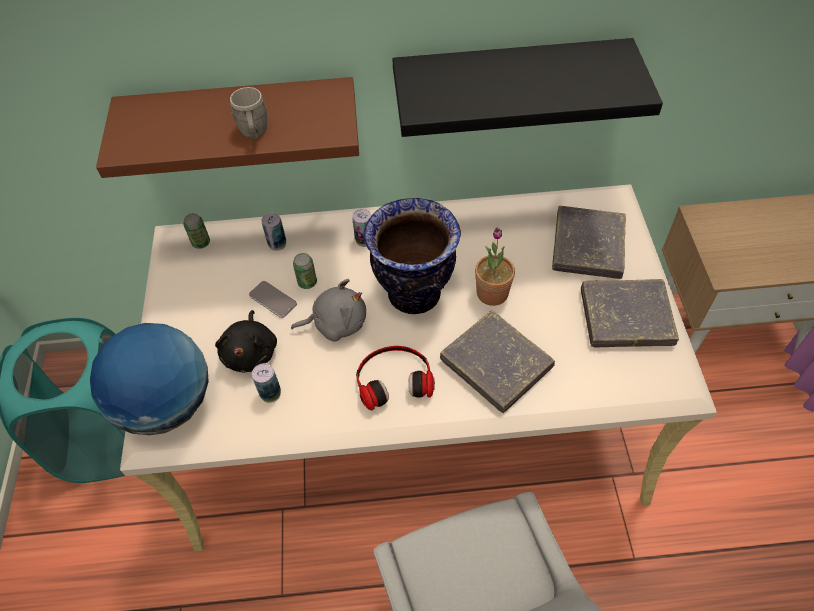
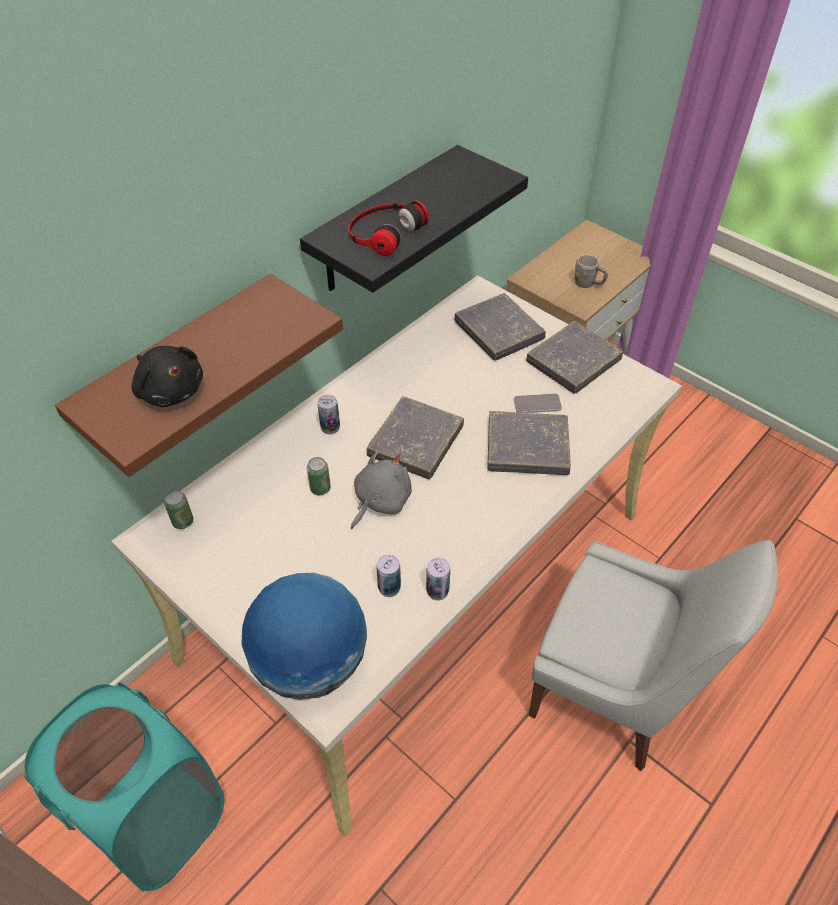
camera: 45 degrees left, 5 degrees down
(251, 352) = (336, 571): black plush toy -> black plush toy (170, 390)
(254, 133) = (243, 357): grey mug -> grey mug (588, 284)
(273, 299) = (306, 520): phone -> phone (537, 404)
(277, 244) = (257, 477): can -> can (437, 591)
(393, 378) = (469, 507): headphones -> headphones (383, 232)
(413, 295) = (415, 441): vase -> grey book
(492, 293) = (471, 403): potted plant -> none

